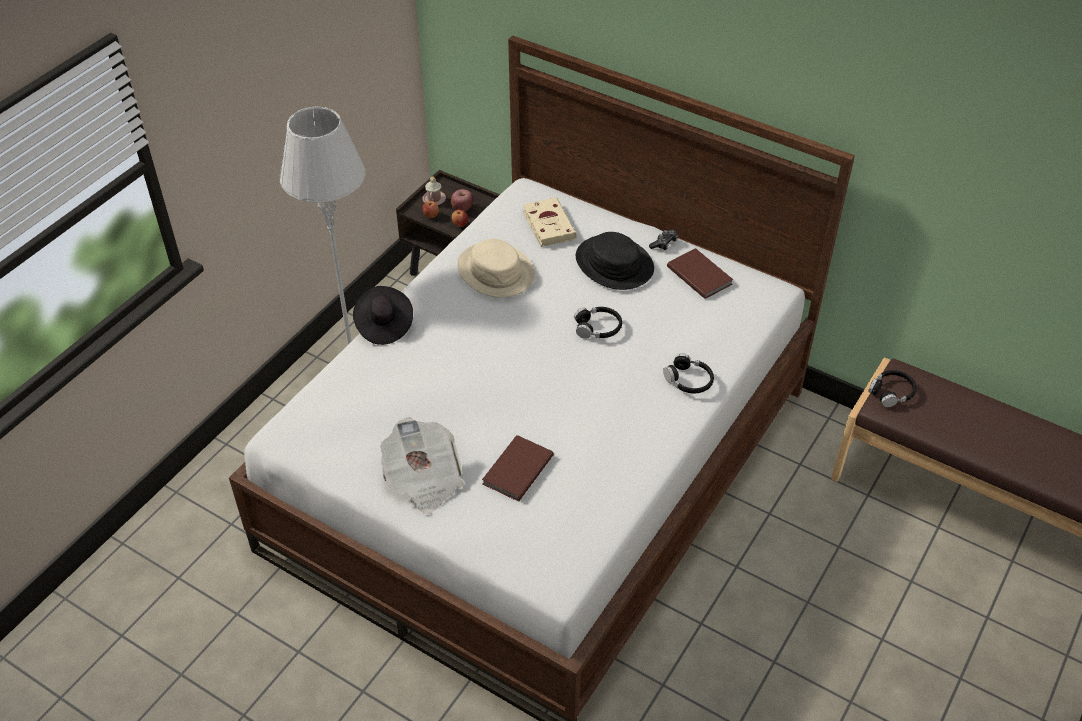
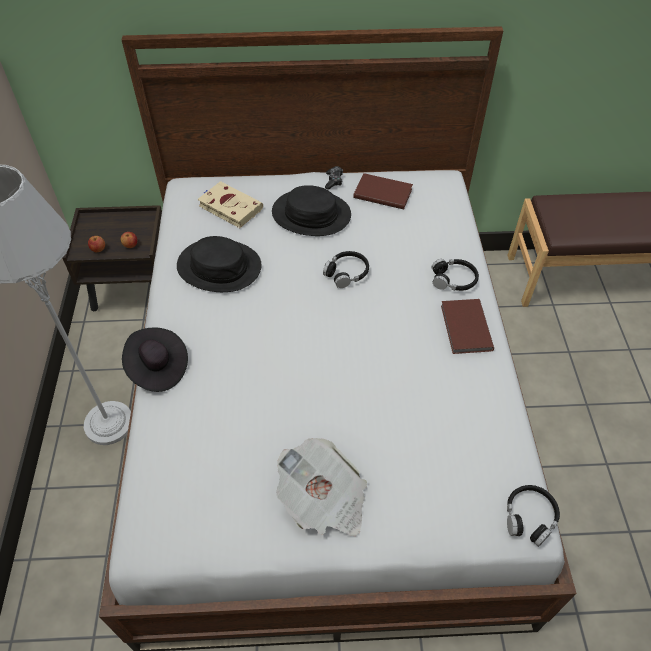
camera: 35 degrees left, 5 degrees up
(434, 199) = (90, 234): pink mug -> none
(462, 208) = (122, 231): apple -> none
(496, 271) = (219, 266): beige hat -> black hat
(516, 470) = (395, 438): brown book -> brown book (464, 328)
(891, 392) = (557, 220): black headphones -> black headphones (529, 517)

